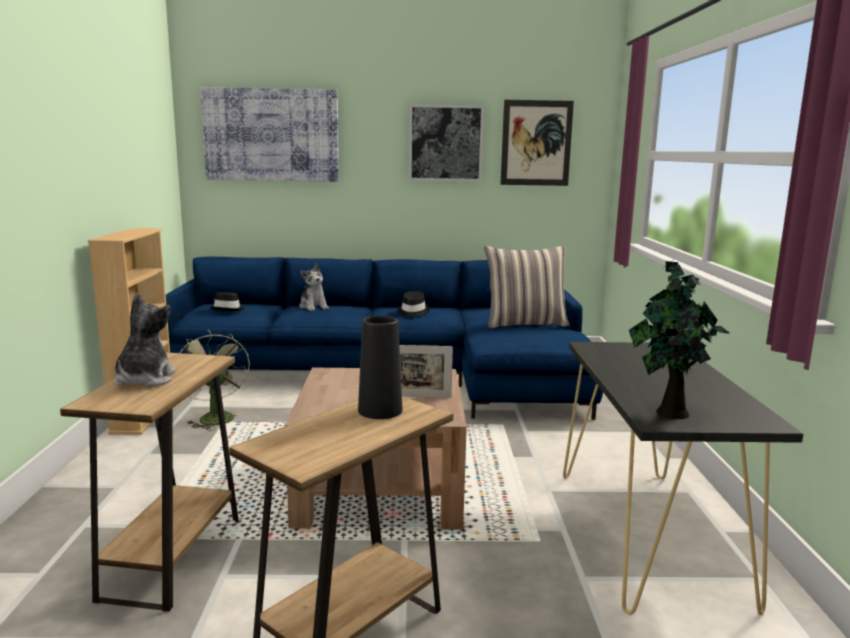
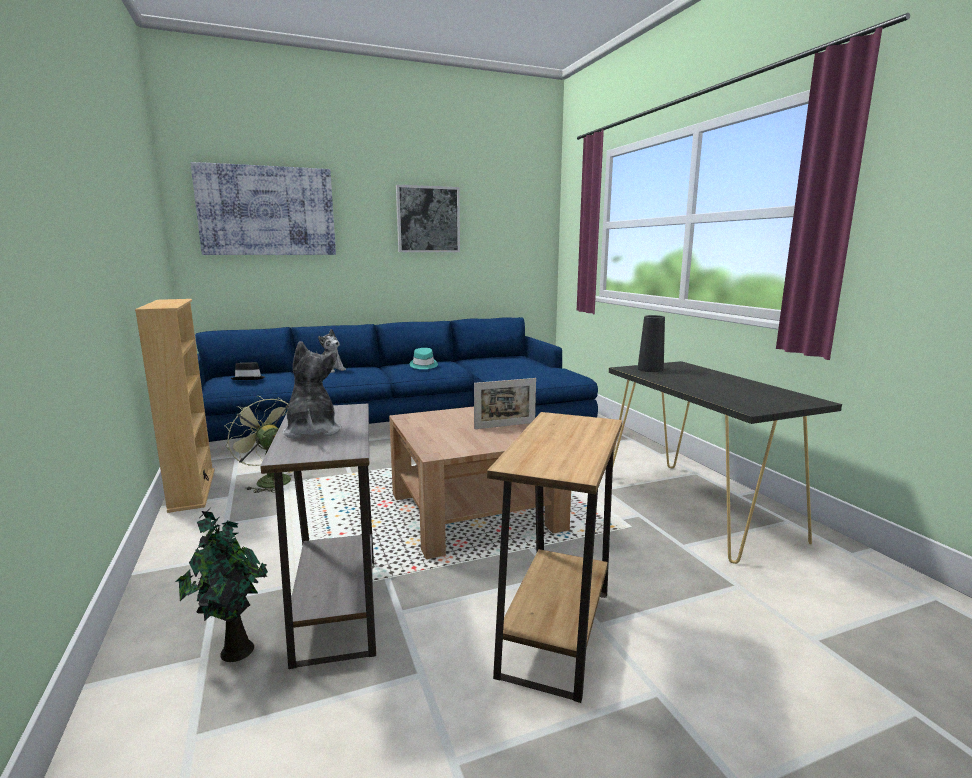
camera: 20 degrees left, 0 degrees up
(172, 558) = (337, 609): brown side table -> grey side table
(380, 410) = (566, 425): black vase -> black vase (650, 369)
(412, 312) = (423, 365): black hat -> turquoise hat
(525, 324) = (522, 366): pillow -> none
(536, 143) = (500, 220): picture -> none
(669, 412) = (748, 402): potted plant -> potted plant (234, 650)

